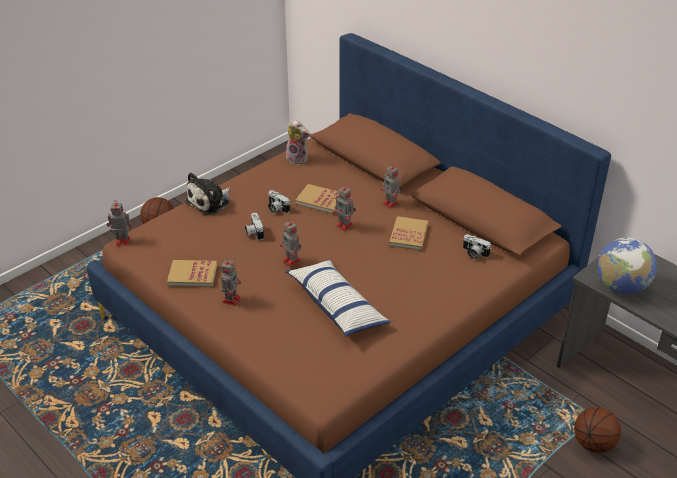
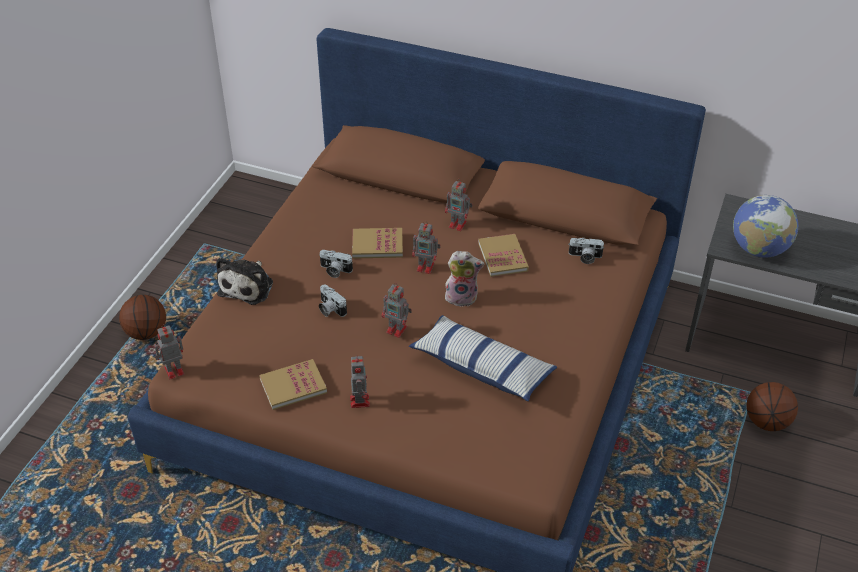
camera: 25 degrees left, 5 degrees up
(298, 159) = (316, 199): plush toy -> plush toy (462, 297)

